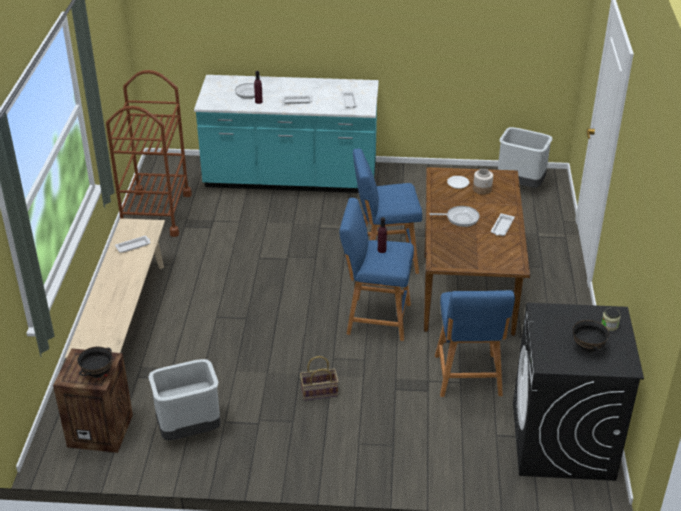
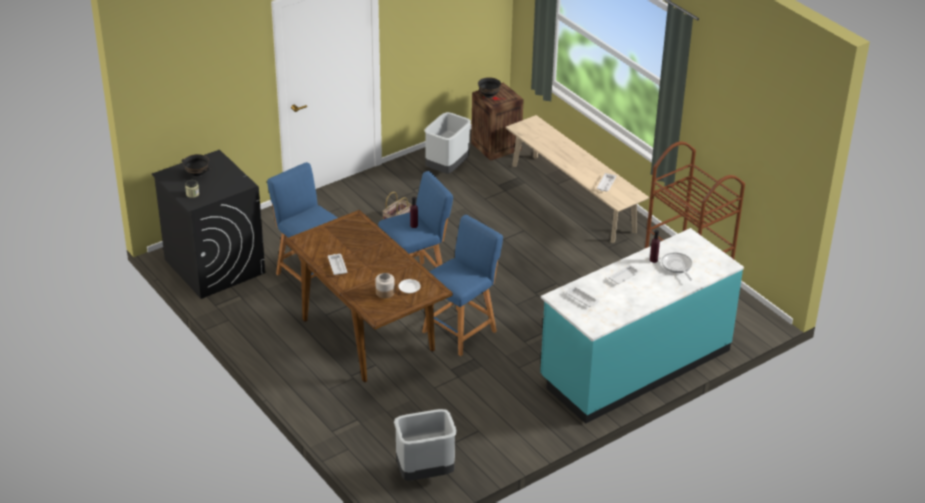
camera: 140 degrees right, 0 degrees up
(460, 218) = (376, 258): frying pan -> none

